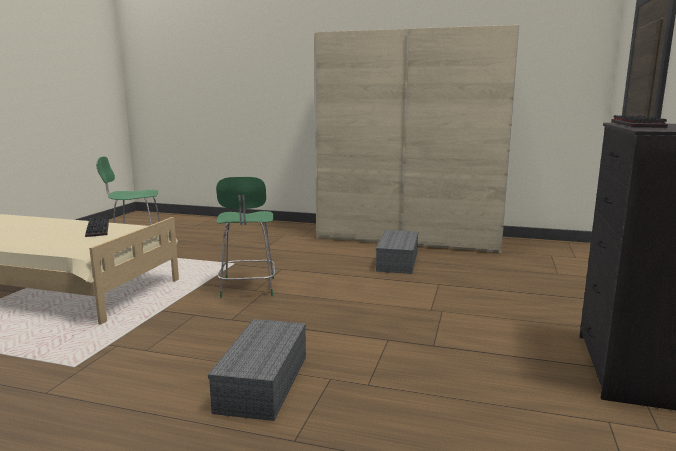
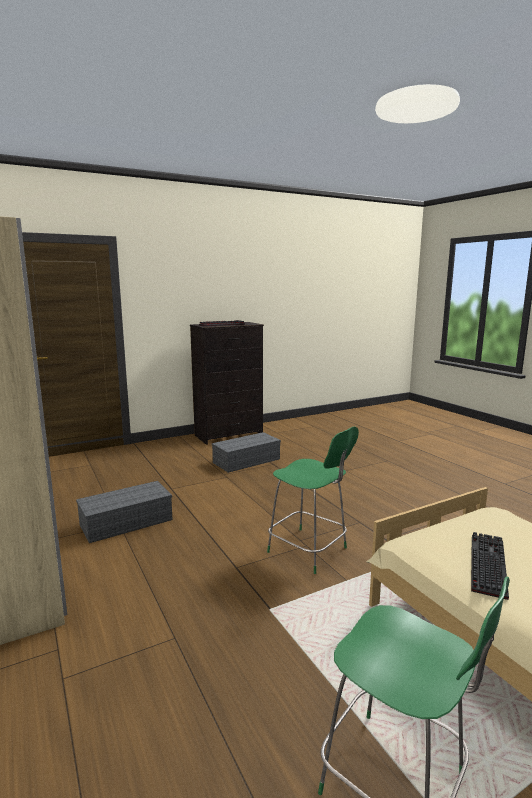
camera: 135 degrees left, 0 degrees up
(248, 288) = (309, 551): green chair -> green chair turned 90 degrees clockwise
(264, 383) = (379, 479): grey storage box -> grey storage box (247, 460)

